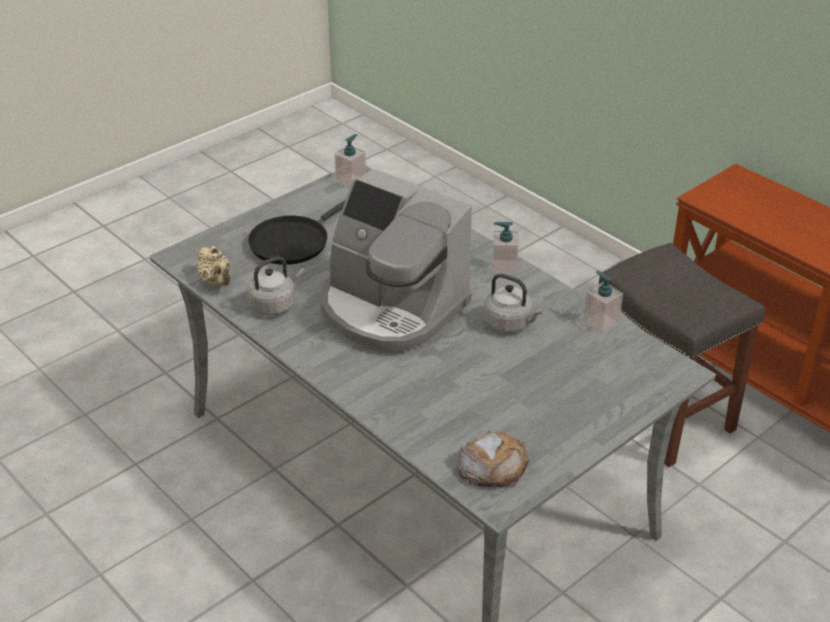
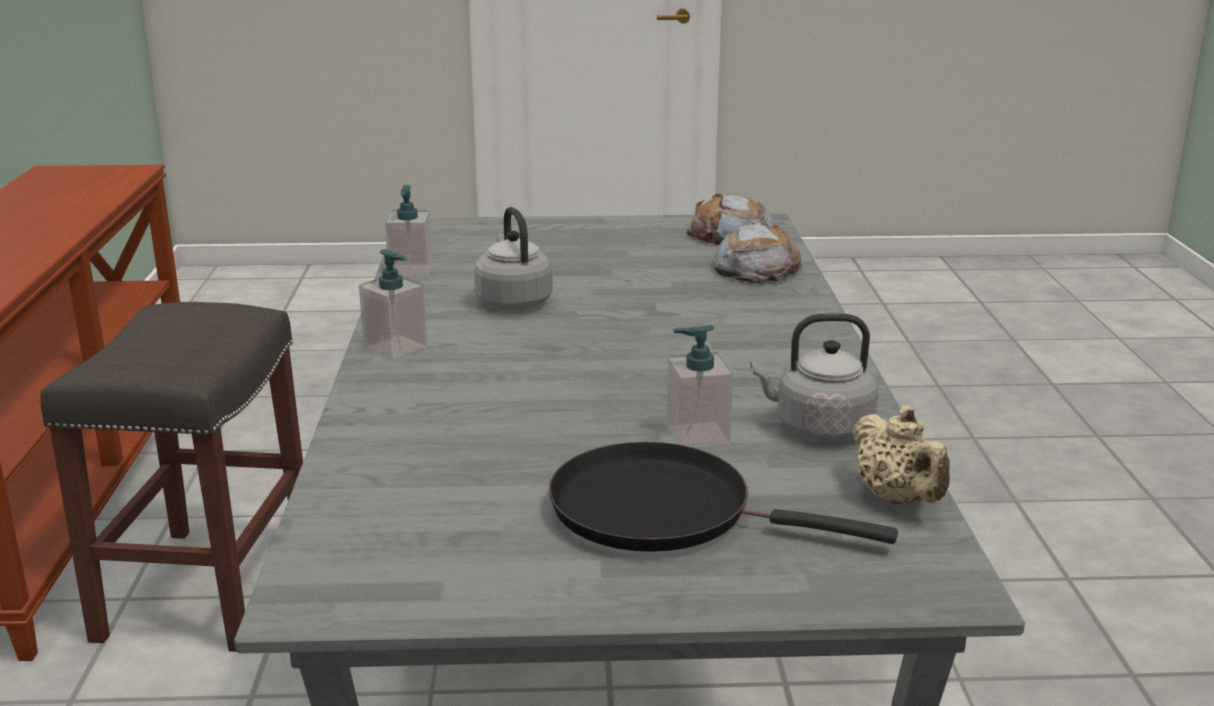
camera: 140 degrees left, 15 degrees down
(217, 282) = (897, 499): beige teapot -> beige teapot turned 150 degrees clockwise
(292, 242) = (664, 510): black frying pan -> black frying pan turned 150 degrees counterclockwise
(351, 180) = (347, 588): soap dispenser -> soap dispenser (697, 435)
(390, 309) = (639, 363): coffee machine -> none
(430, 427) = (756, 268): none -> bread

